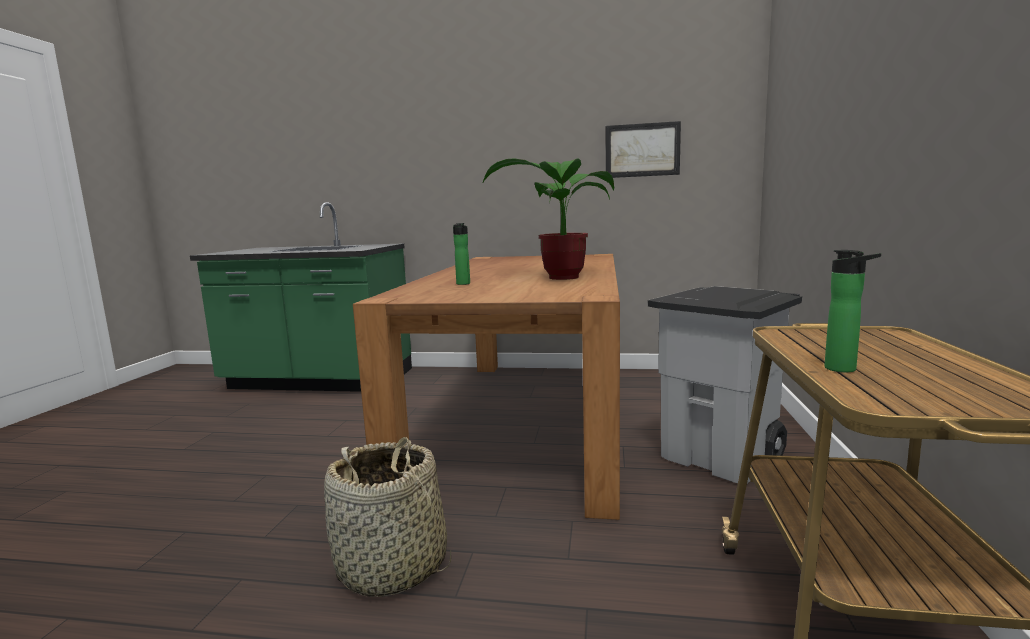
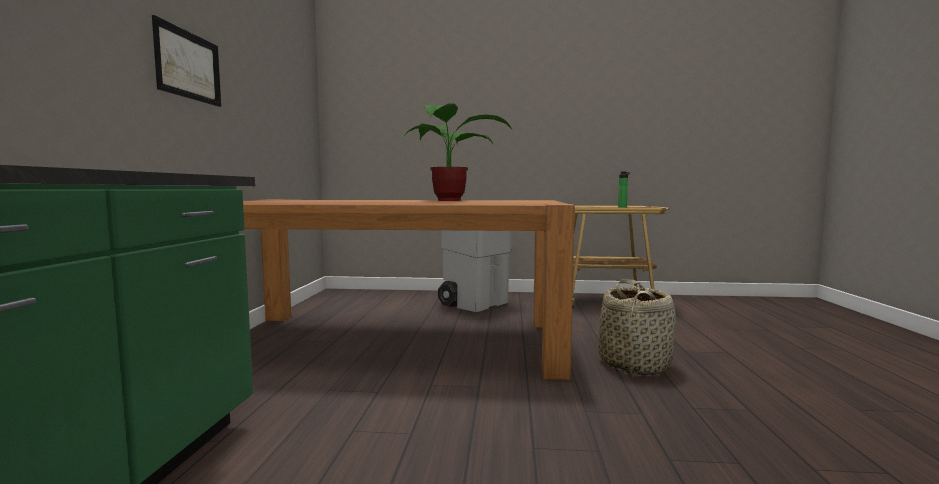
camera: 95 degrees left, 5 degrees down
(463, 284) = (472, 202): bottle -> none
(642, 150) = (278, 104): picture -> picture (188, 65)

